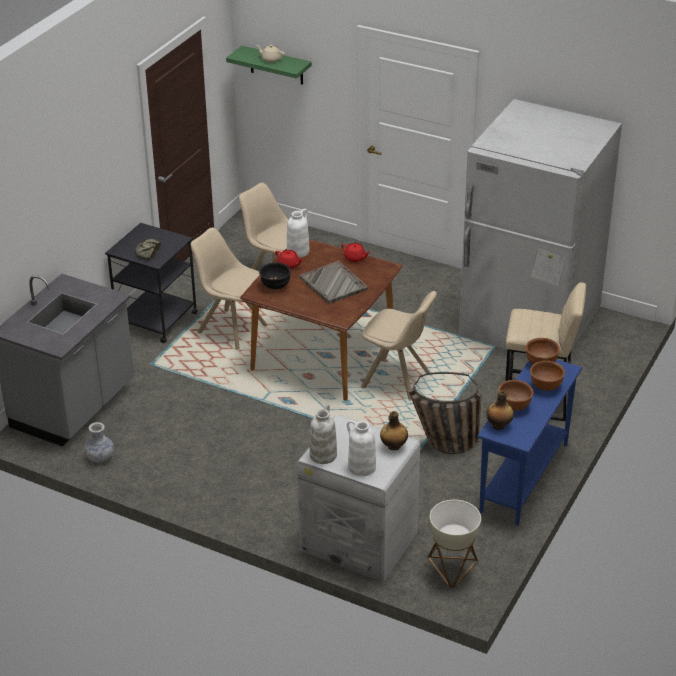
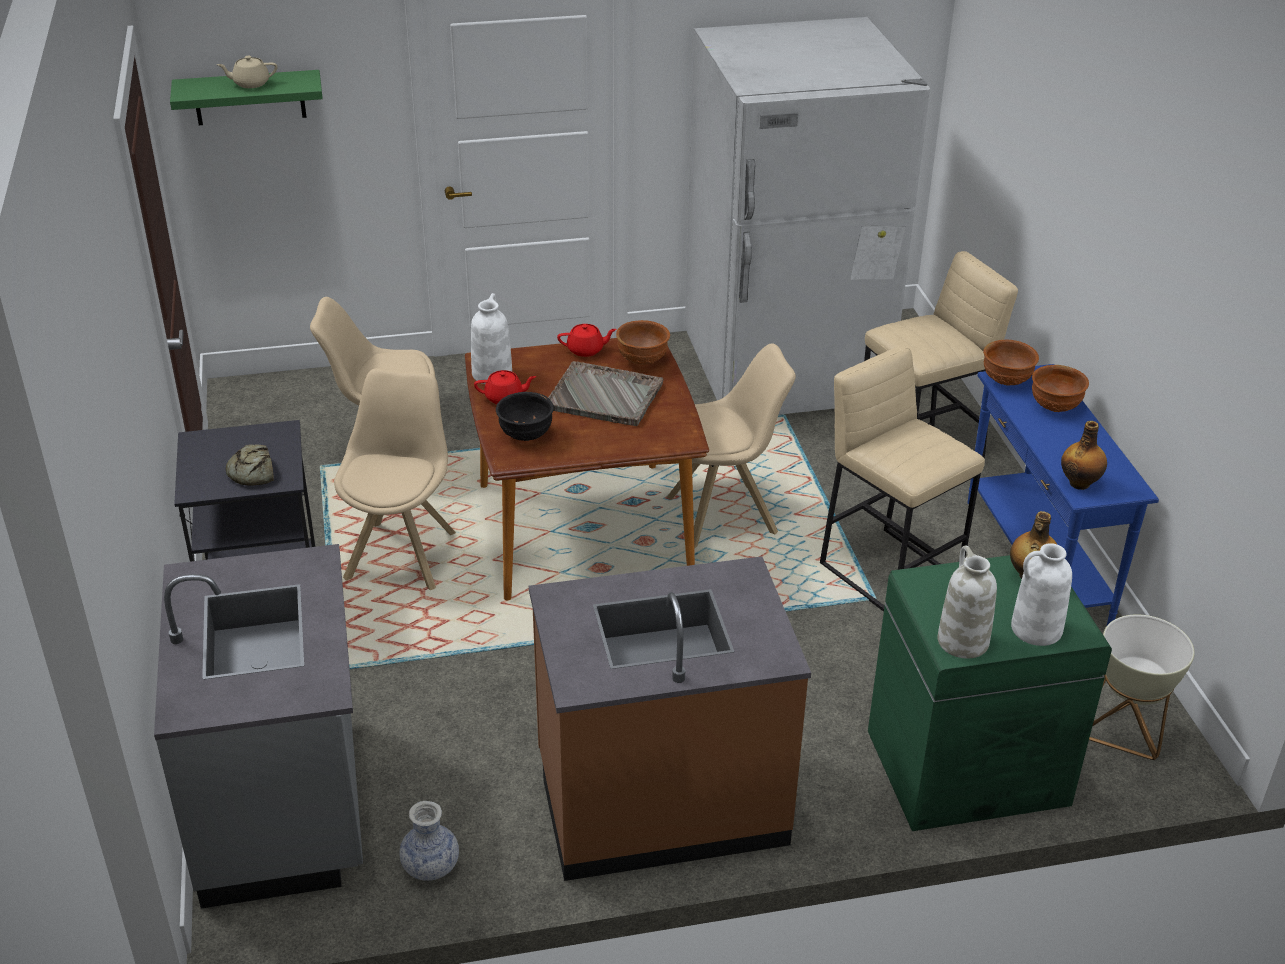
camera: 40 degrees left, 0 degrees up
(213, 482) = (661, 800): none -> brown counter
(231, 329) = (402, 555): beige chair -> beige chair turned 105 degrees clockwise
(360, 538) = (962, 761): white washing machine -> green washing machine
(442, 444) = (888, 571): basket -> beige stool
(514, 407) = (1059, 449): brown bowl -> brown bowl (643, 361)

